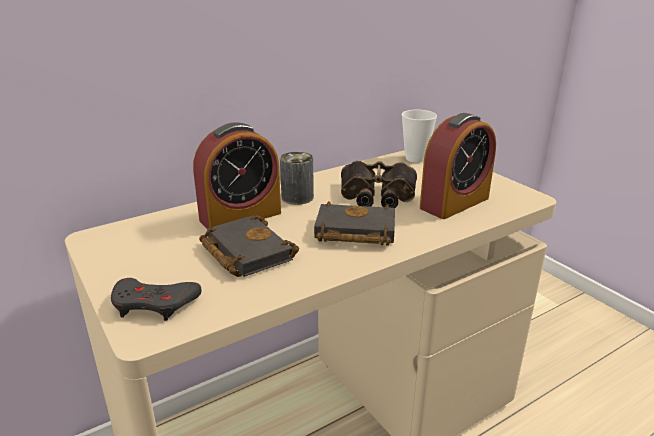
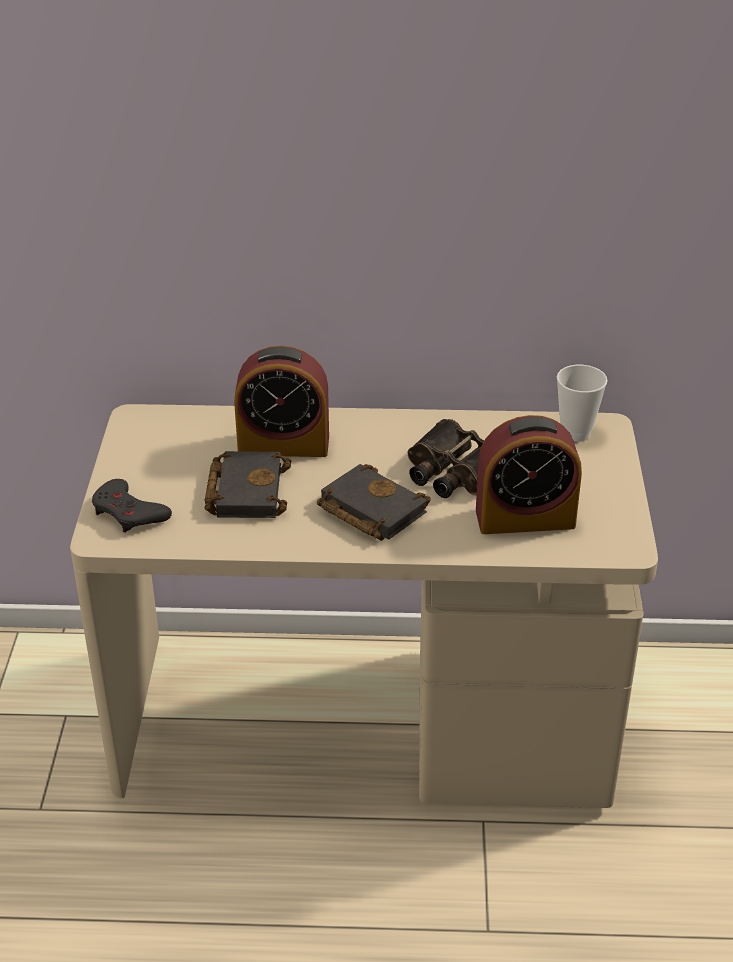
camera: 35 degrees right, 10 degrees up
(297, 197) = (365, 441): can -> none

